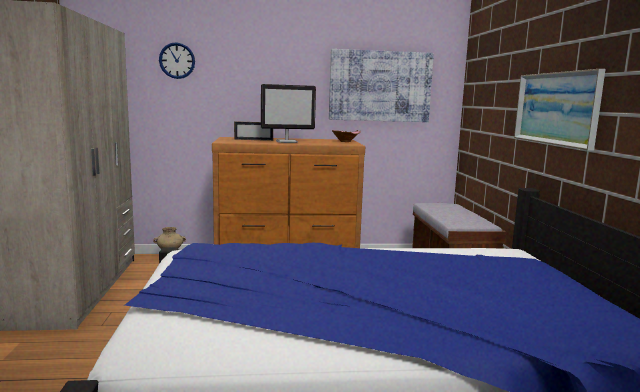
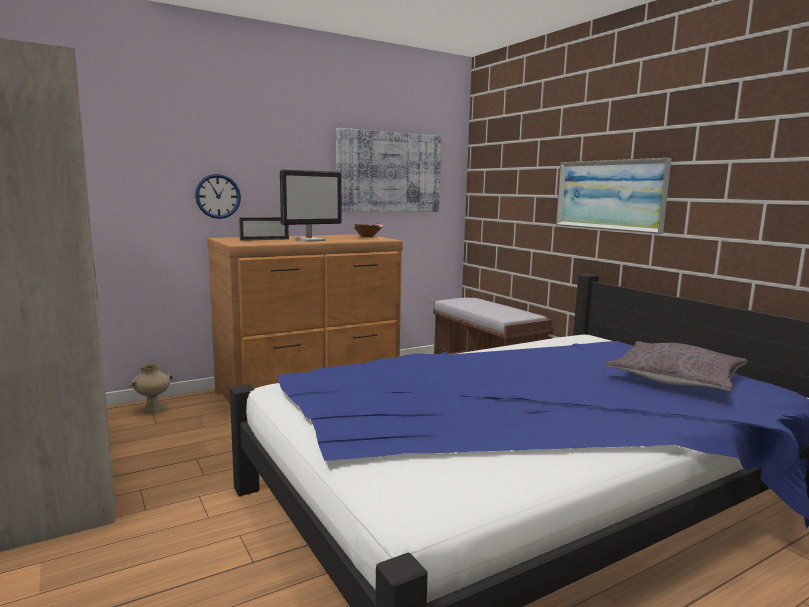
camera: 25 degrees left, 0 degrees up
(177, 60) = (141, 136): wall clock -> wall clock (218, 196)
(531, 302) = (675, 379): none -> grey pillow

